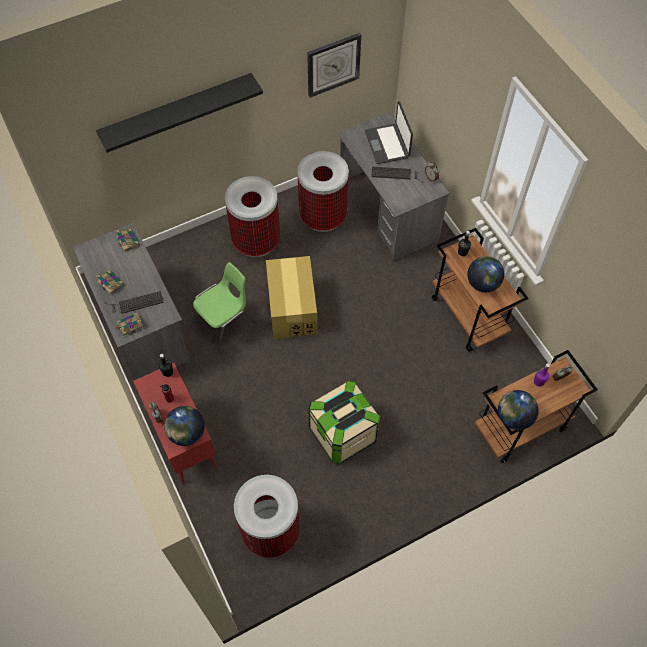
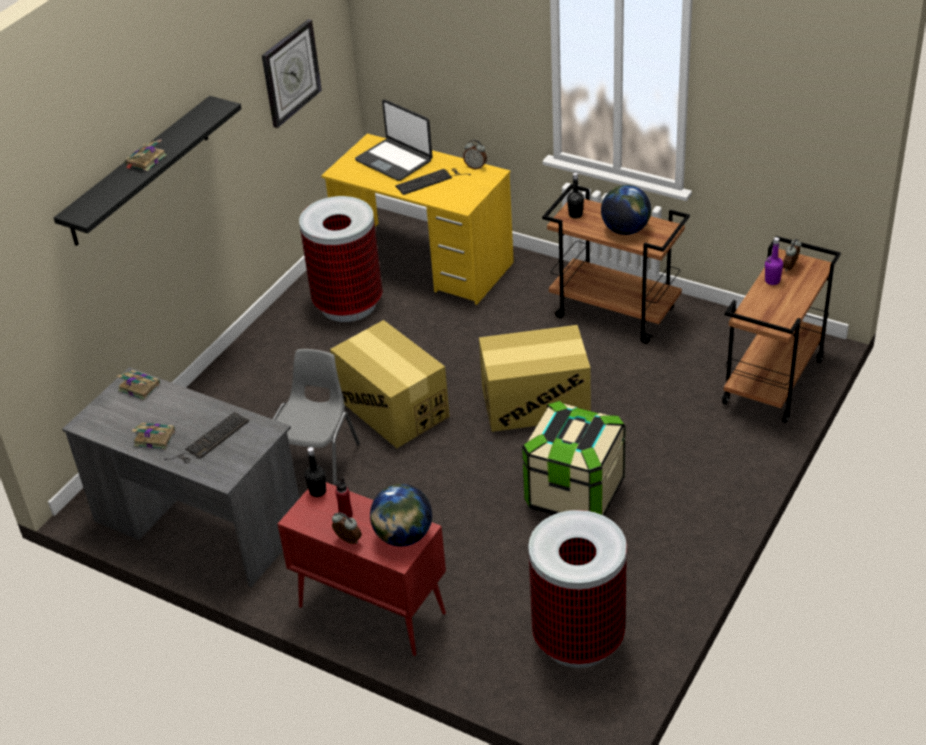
camera: 30 degrees left, 20 degrees down
(130, 326) = (224, 465): book -> book (145, 161)
(225, 323) = (317, 464): green chair -> grey chair
(256, 241) = (282, 366): trash can -> none
(371, 354) = (536, 402): none -> cardboard box
(387, 210) = (424, 263): grey desk -> yellow desk
(513, 417) = (777, 322): globe -> none

